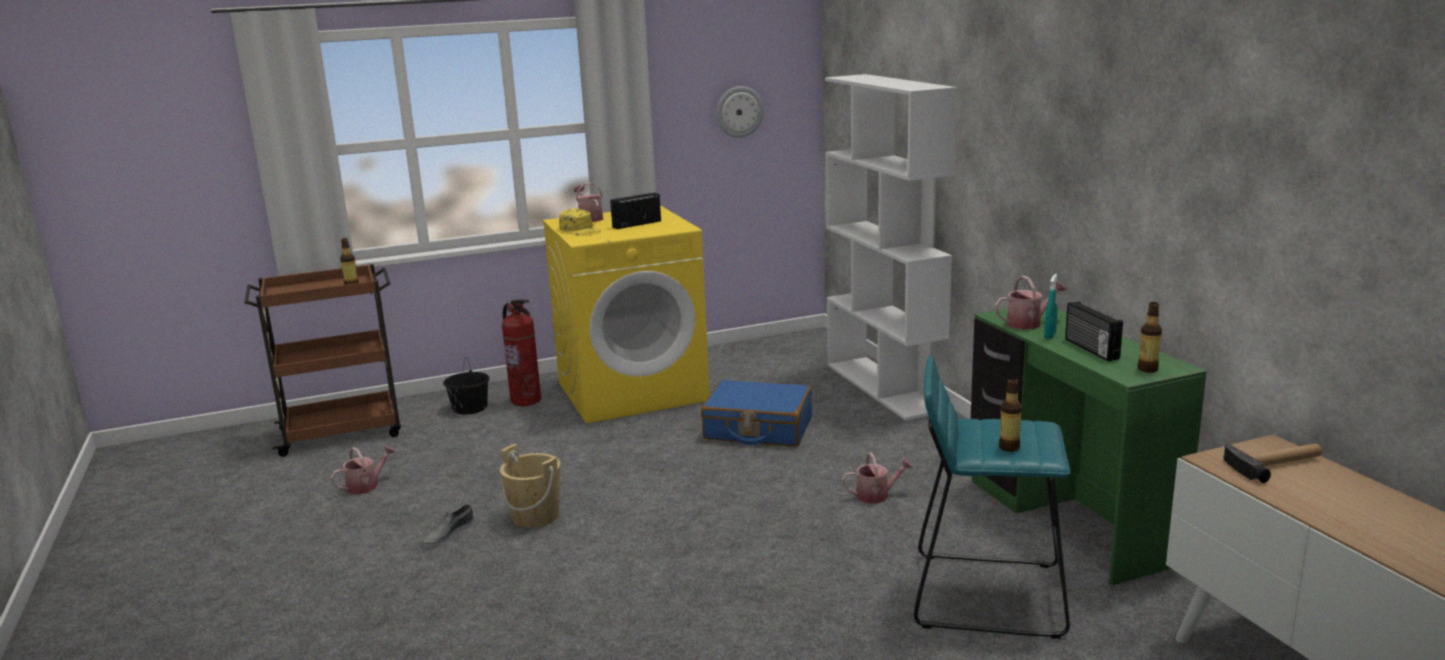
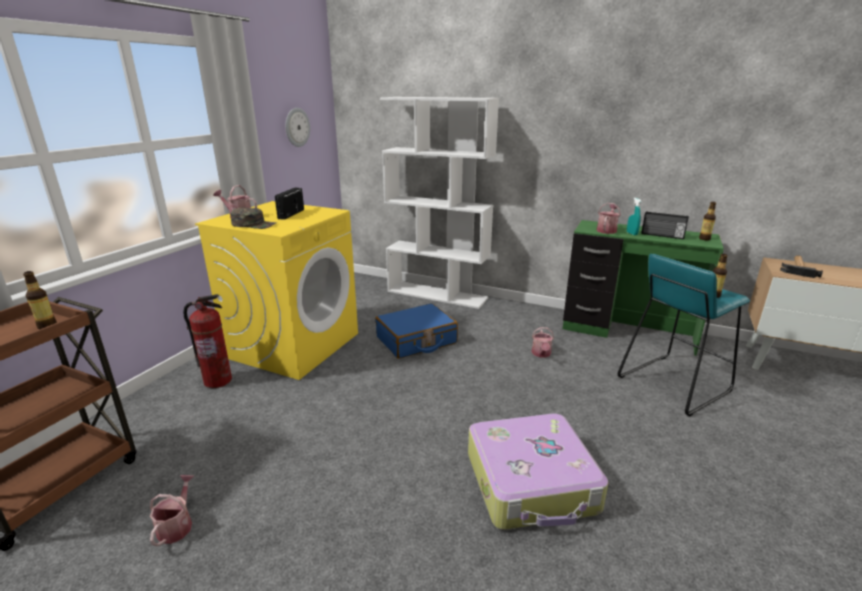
camera: 45 degrees left, 5 degrees up
(448, 534) = (339, 524): grey shoe -> none
(470, 408) = (173, 406): black bucket -> none
(535, 516) = (383, 467): beige bucket -> none
(580, 230) = (254, 224): yellow cap -> green cap
(626, 585) = (532, 483): none -> suitcase
(877, 495) = (541, 354): watering can -> watering can turned 150 degrees clockwise

